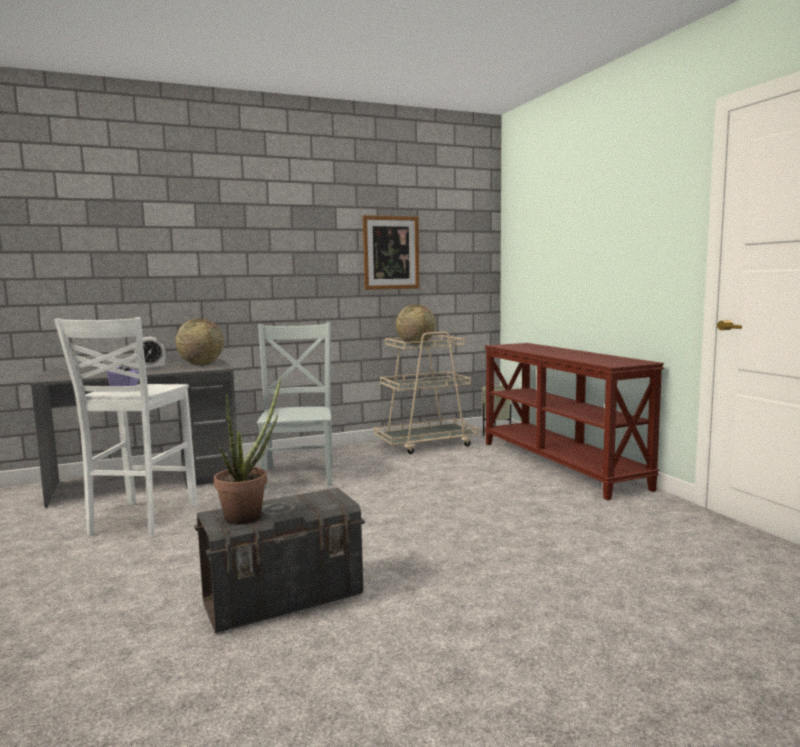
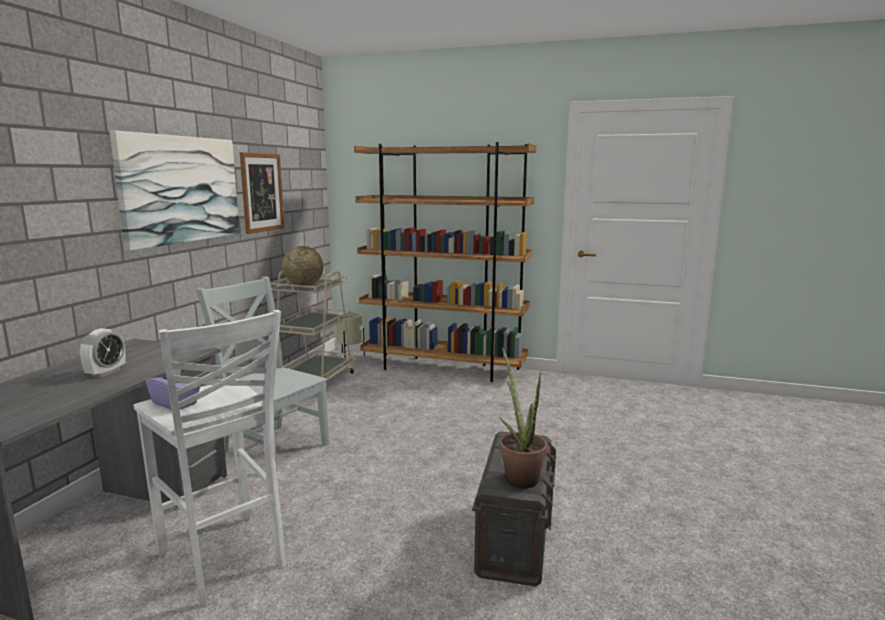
camera: 50 degrees left, 5 degrees up
(201, 364) = (145, 351): globe -> none
(288, 246) = (181, 189): none -> picture
(561, 464) = (444, 368): brown console table -> brown bookcase

